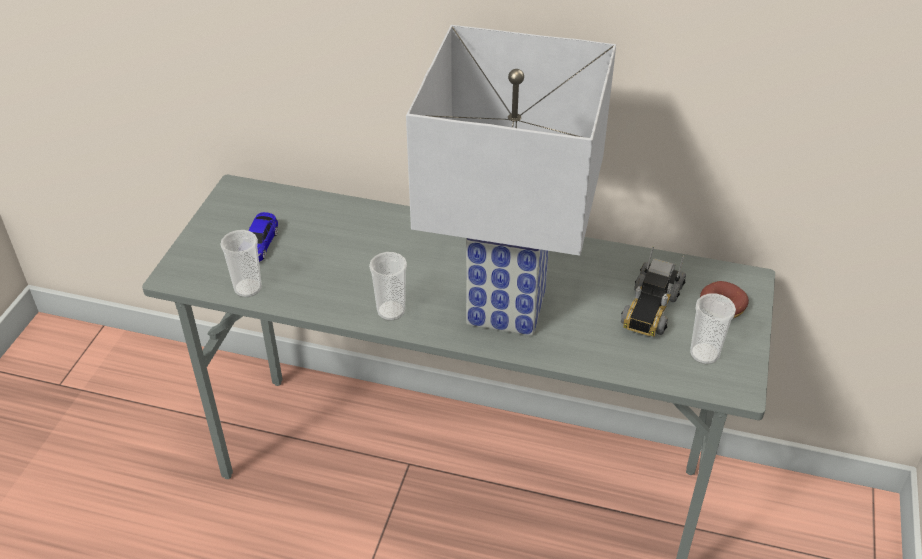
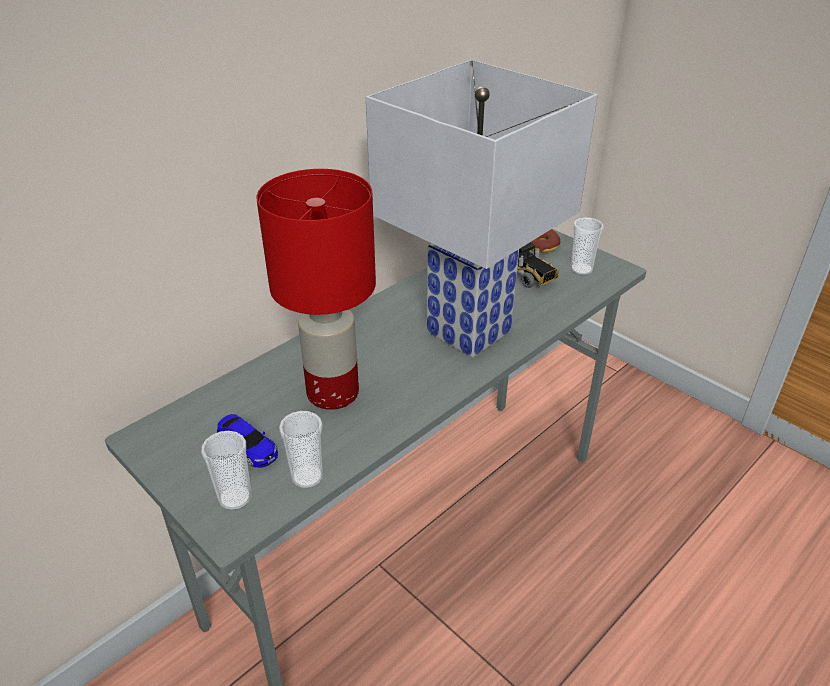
camera: 60 degrees left, 5 degrees down
(352, 258) = (332, 392): none -> red table lamp
(391, 311) = (422, 393): cup -> cup (235, 498)

